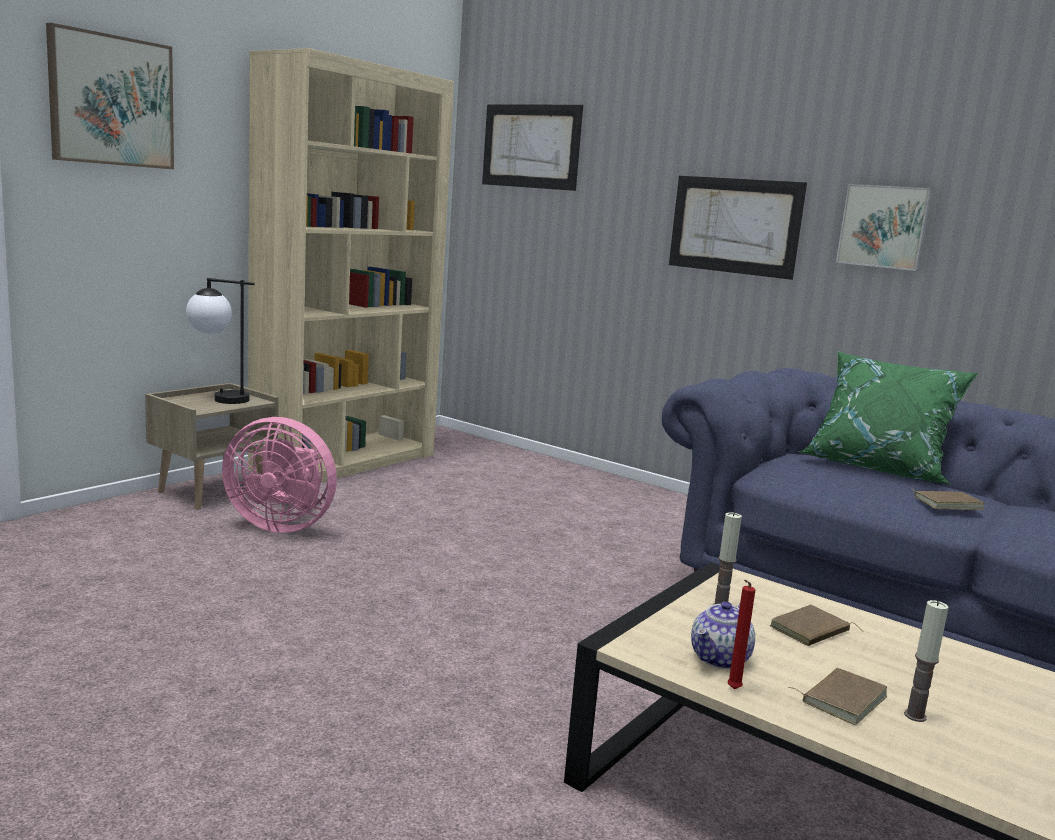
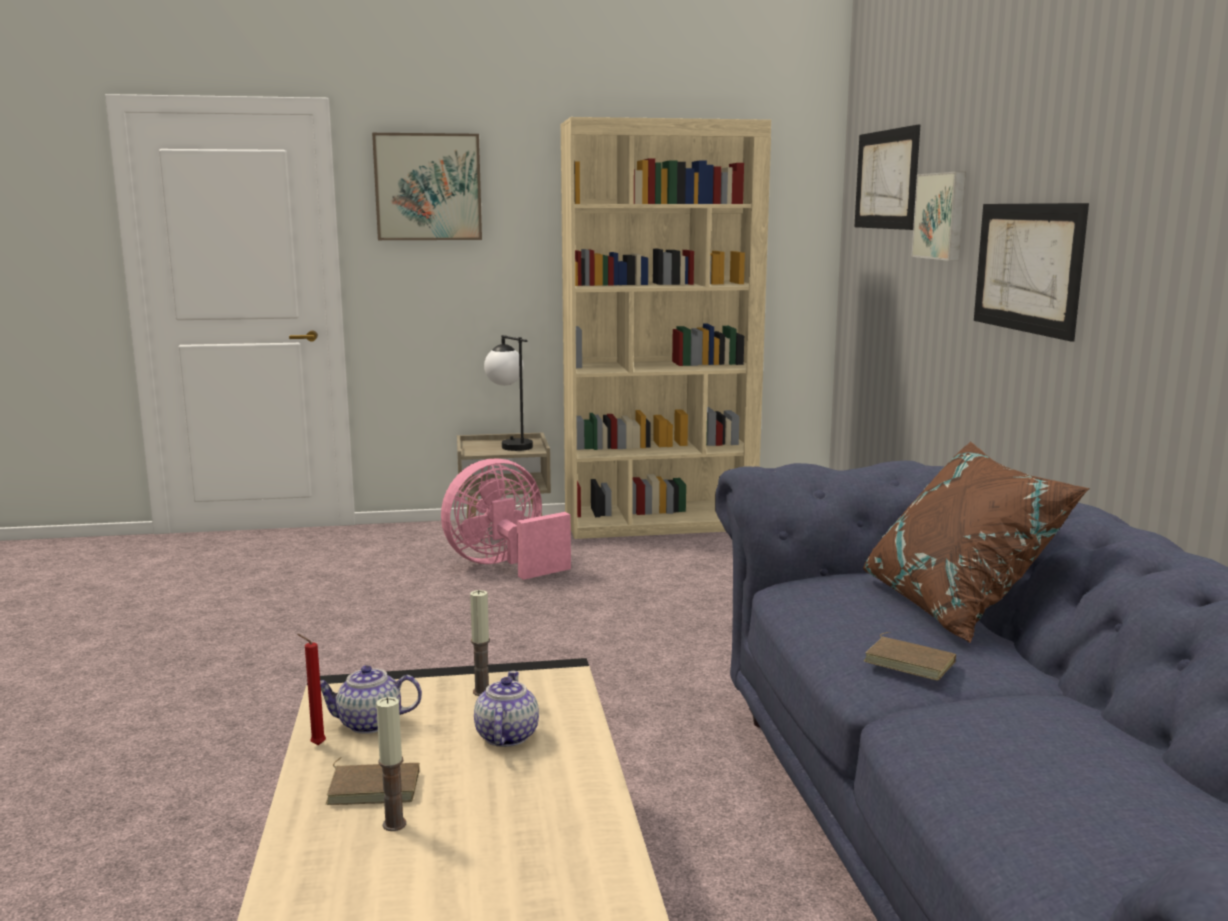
camera: 45 degrees right, 0 degrees up
(282, 525) = (504, 565): pink fan -> pink fan turned 90 degrees clockwise
(811, 631) = (506, 736): brown book -> teapot
(878, 467) = (956, 608): green pillow -> brown pillow
(884, 226) = (1160, 263): picture -> picture (942, 216)

